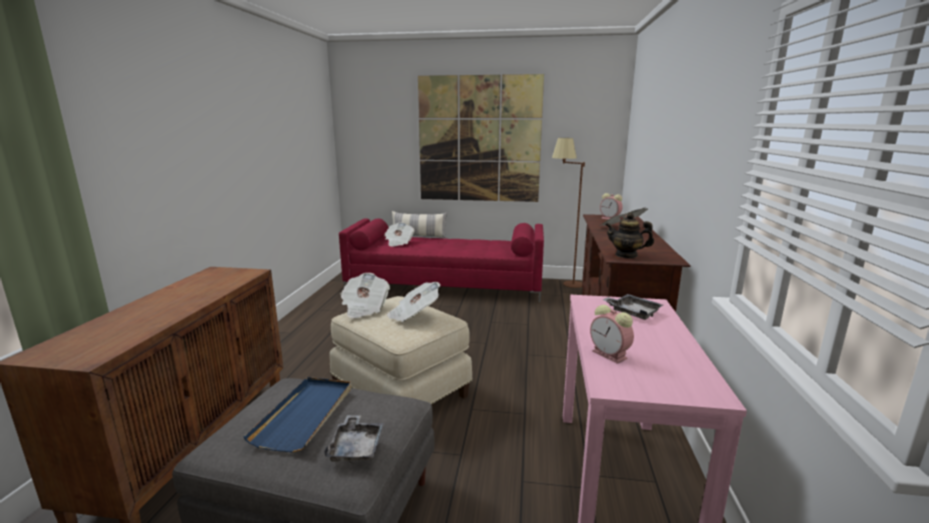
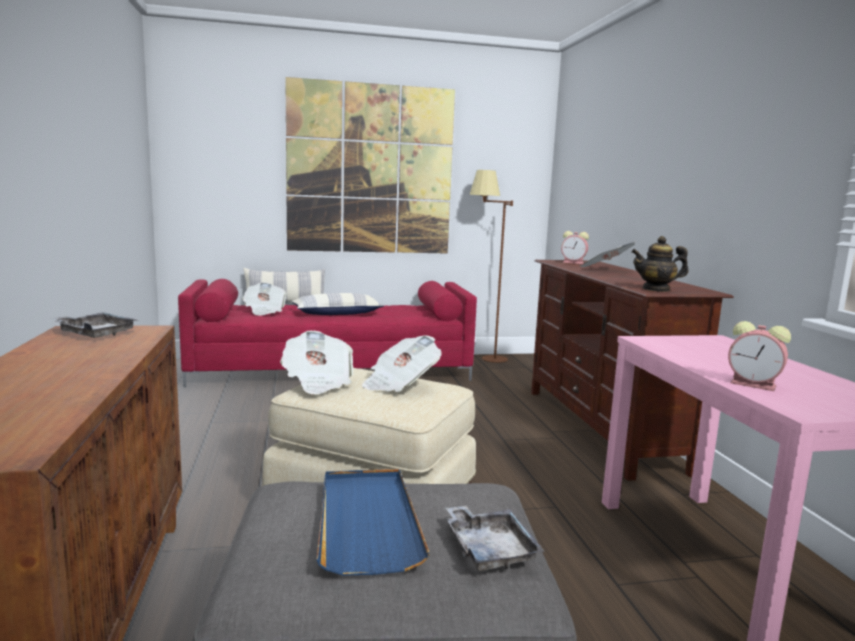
camera: 20 degrees left, 5 degrees down
(446, 246) = (337, 313): none -> pillow
(632, 312) = (710, 347): grey tray -> grey tray (95, 334)

